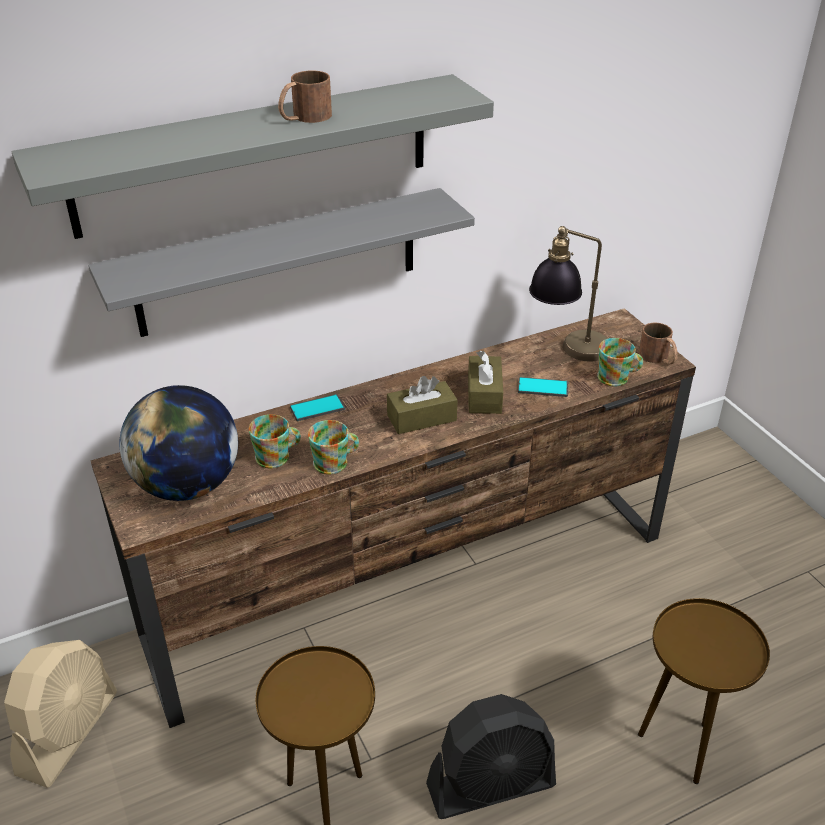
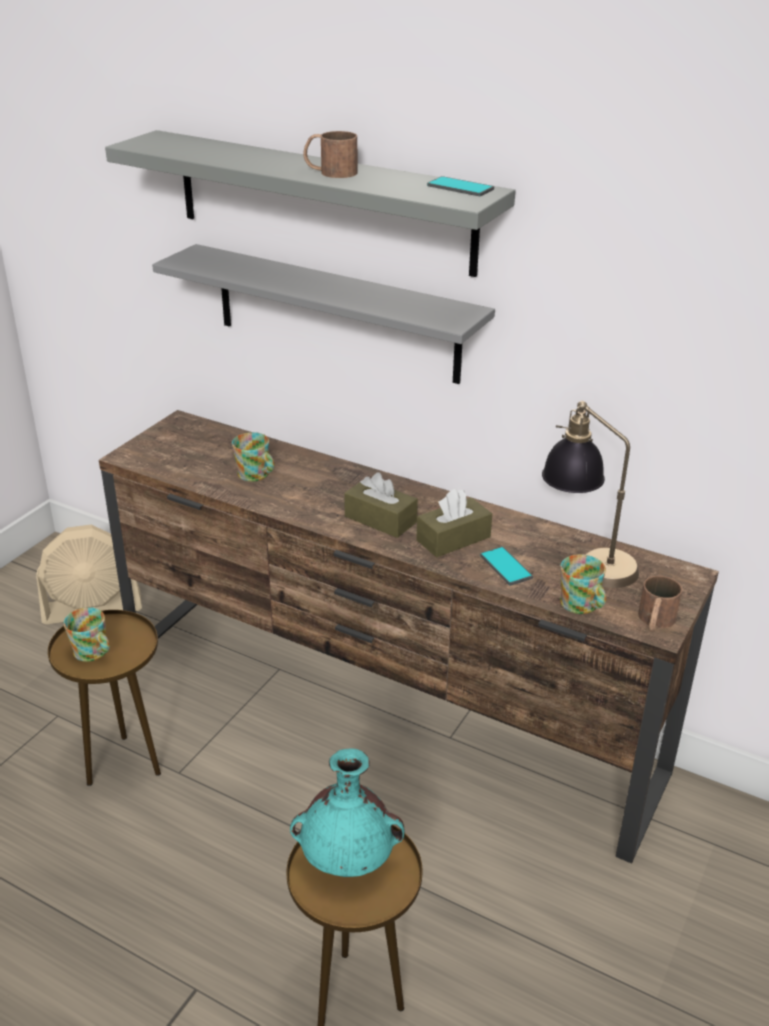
camera: 55 degrees right, 5 degrees down
(188, 485) = (186, 454): globe -> none
(317, 408) = (335, 468): phone -> phone (460, 187)
(335, 462) = (276, 502): mug -> mug (93, 653)
(491, 785) = (205, 863): black fan -> none
(698, 643) = (349, 862): none -> turquoise vase

